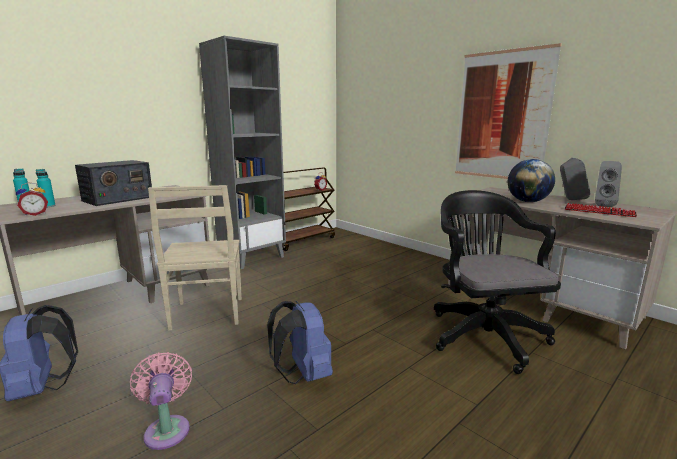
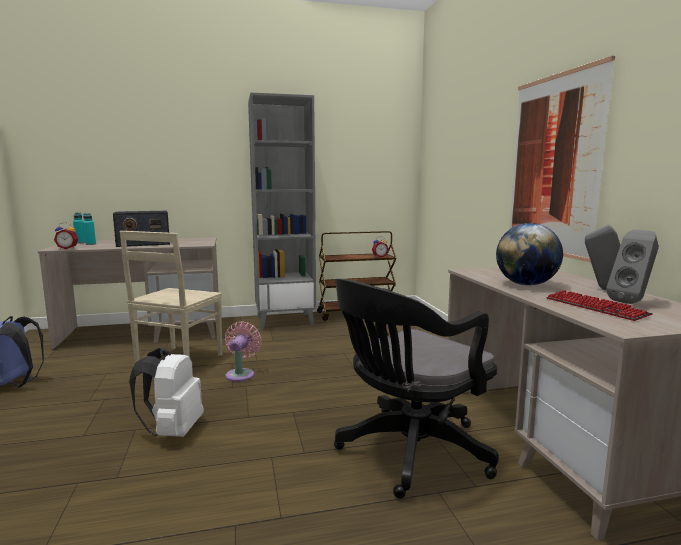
camera: 30 degrees right, 5 degrees down
(167, 428) = (33, 435): pink fan -> pink fan (241, 374)
(303, 375) = (173, 431): blue backpack -> white backpack
(483, 334) = (408, 453): black office chair -> black office chair turned 150 degrees counterclockwise

